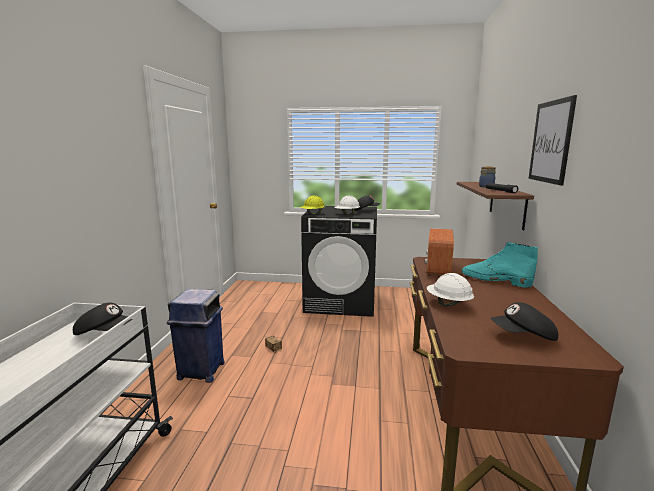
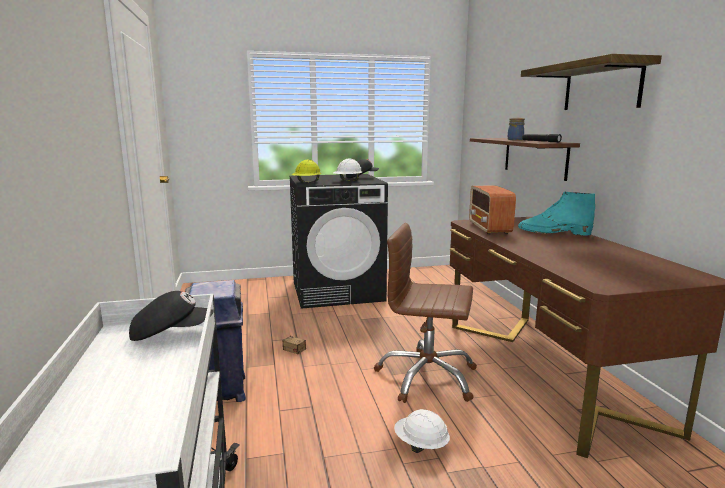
camera: 20 degrees left, 0 degrees up
(358, 393) = (427, 377): none -> brown office chair
(448, 304) = (540, 255): white hard hat -> white hard hat (420, 445)
(524, 336) = (635, 271): black cap -> none
(551, 142) = (601, 86): picture -> shelf

